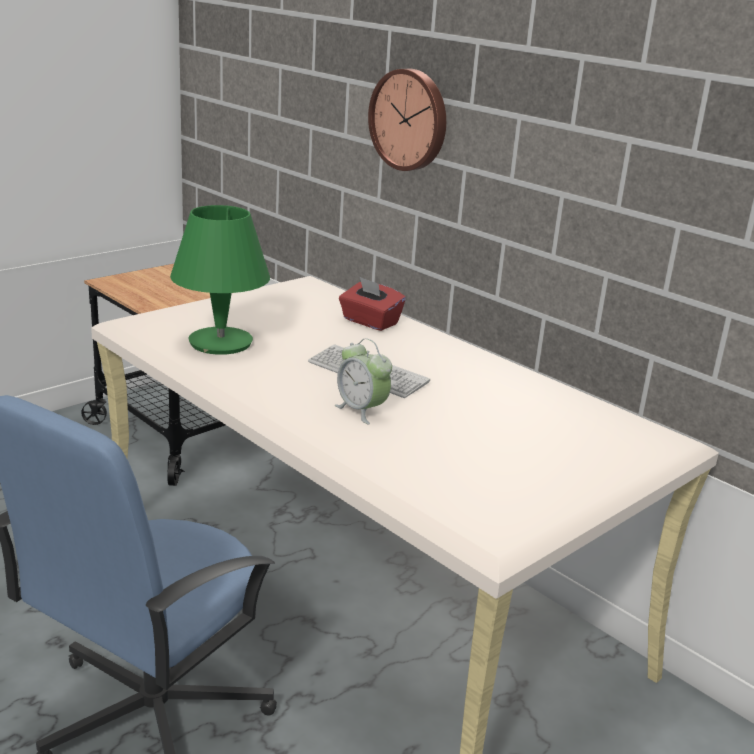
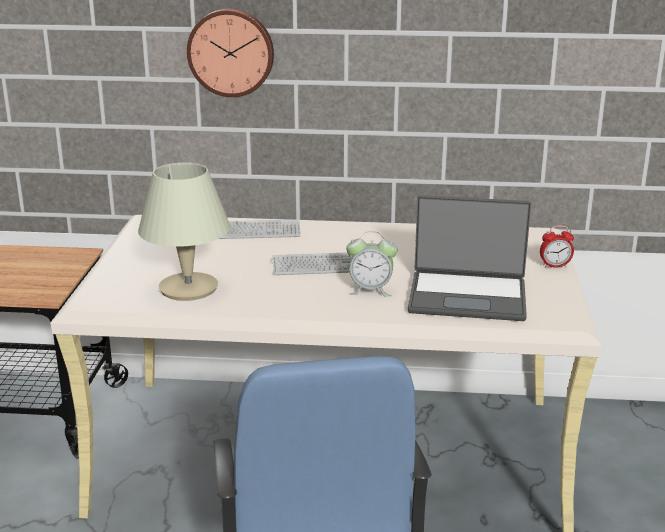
camera: 40 degrees left, 0 degrees up
(220, 343) = (189, 288): green table lamp -> beige table lamp
(370, 322) = (252, 231): red tissue box -> keyboard
(441, 460) = (467, 297): none -> laptop
(611, 478) = (555, 266): none -> alarm clock

